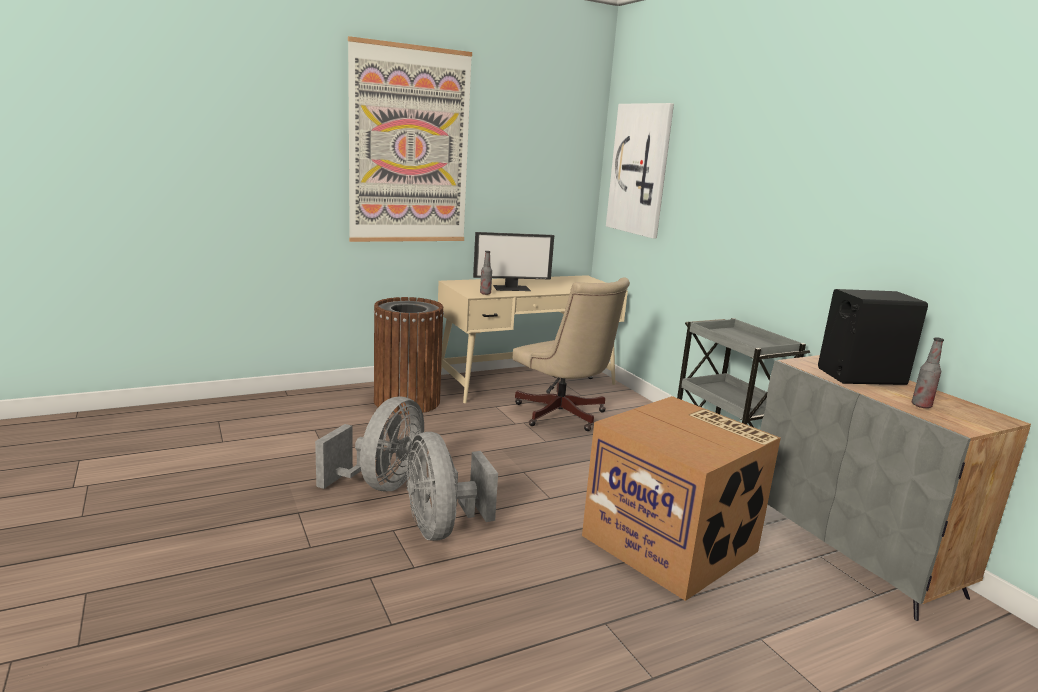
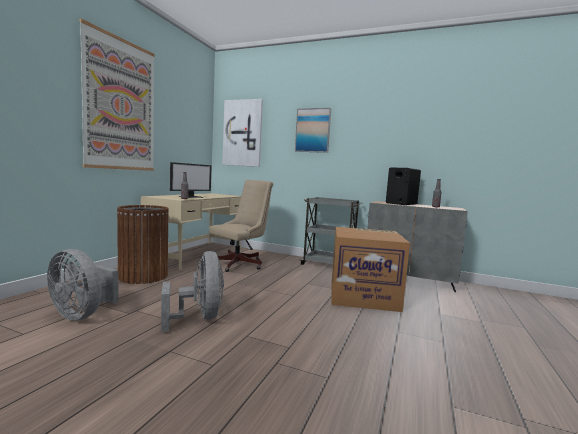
camera: 40 degrees left, 10 degrees down
(441, 527) = (269, 324): grey fan -> grey fan (82, 314)
(563, 416) = (240, 264): beige office chair -> beige office chair turned 60 degrees counterclockwise
(745, 175) = (313, 130): none -> picture

